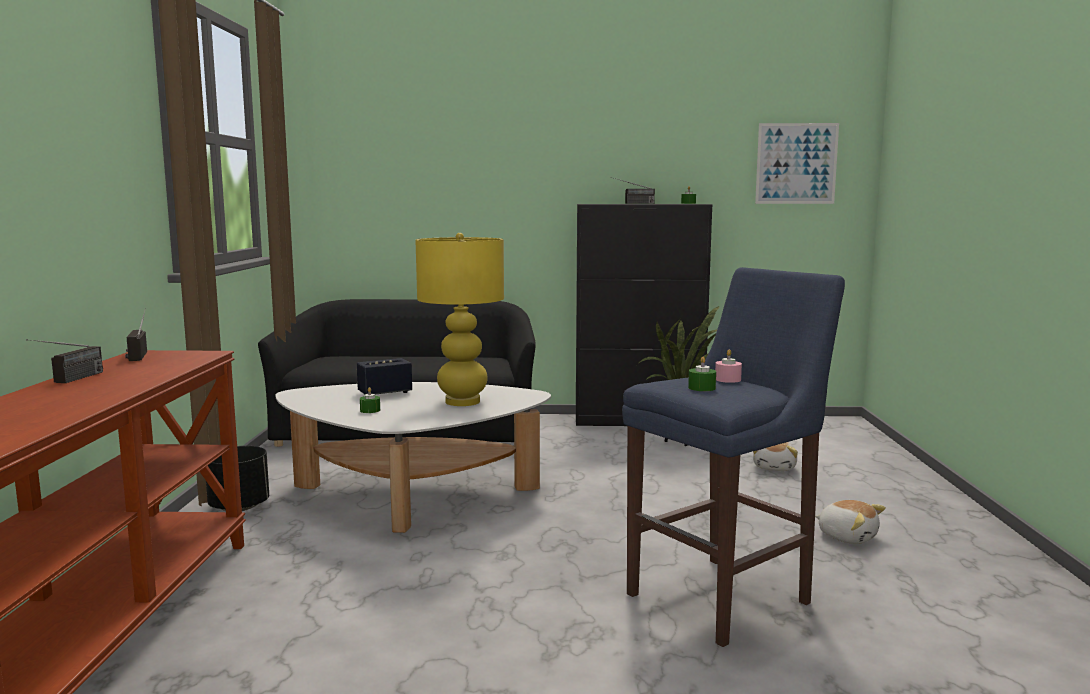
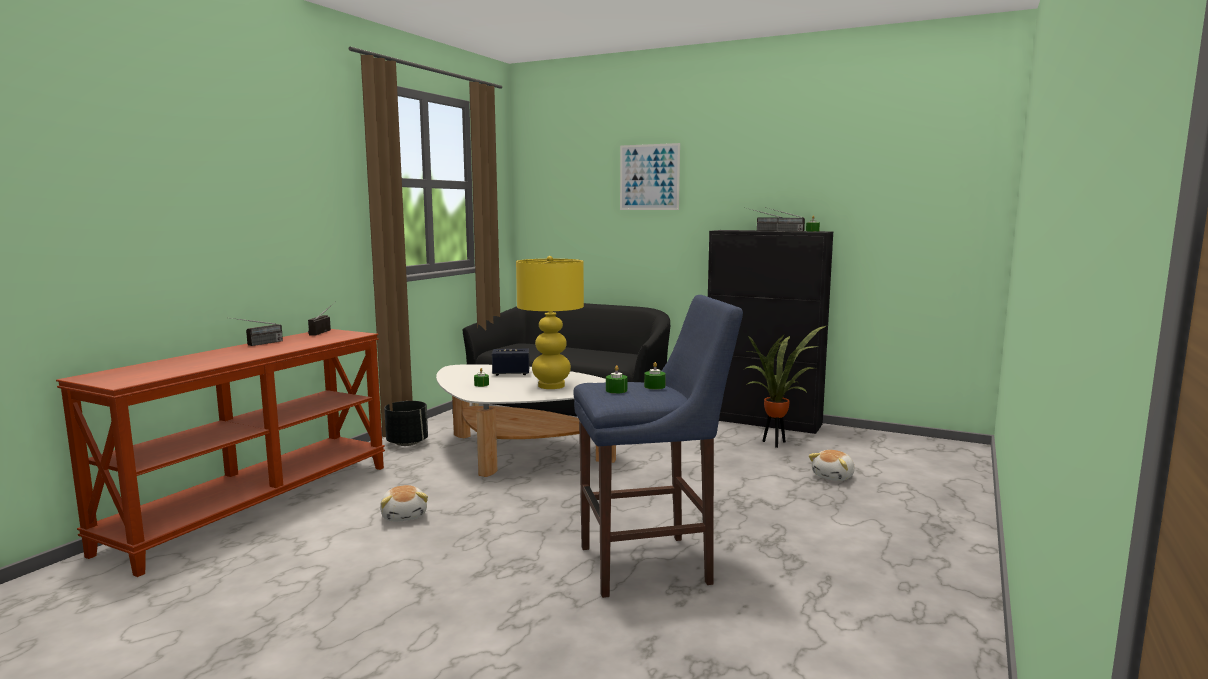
camera: 25 degrees right, 0 degrees up
(660, 203) = (783, 231): none -> radio
(727, 379) = (654, 386): pink candle -> green candle
(796, 163) = (925, 194): picture -> picture (649, 177)
(847, 536) = (819, 543): plush toy -> plush toy (405, 516)

